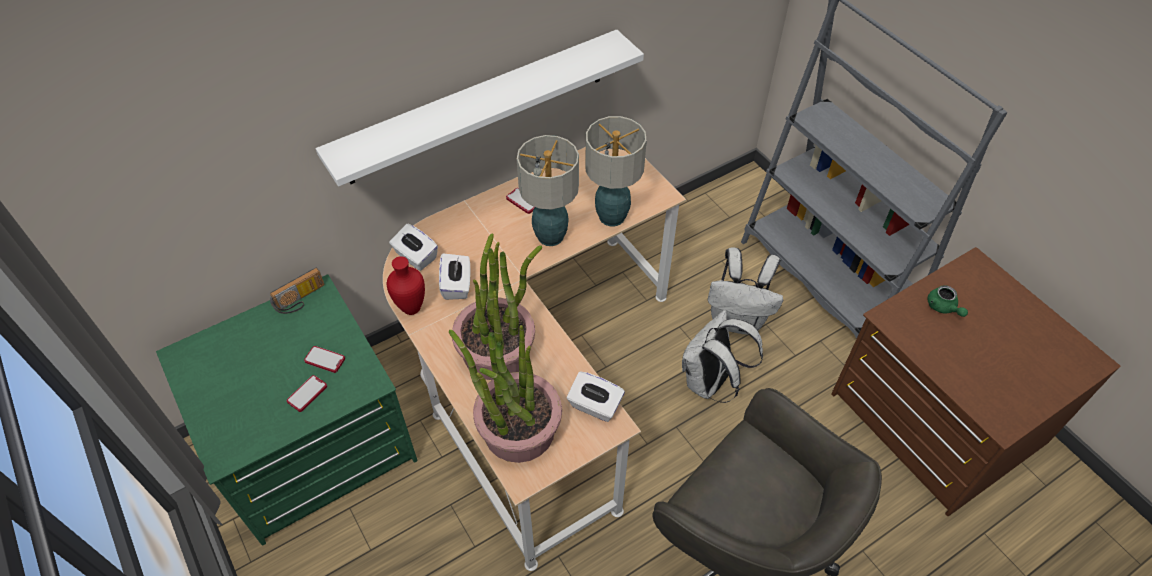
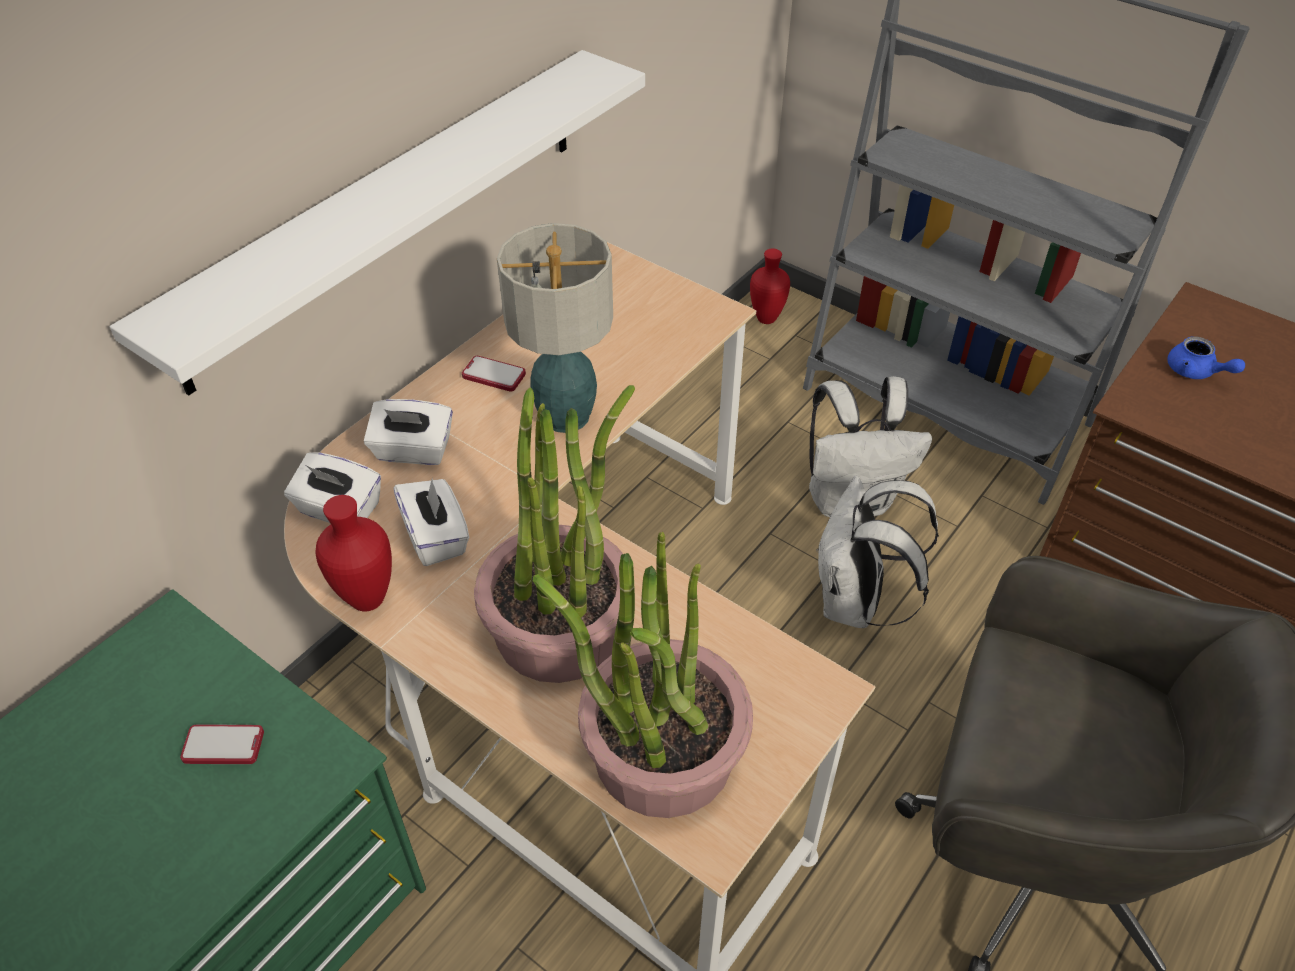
camera: 20 degrees left, 5 degrees down
(301, 300) = (135, 649): radio -> none
(307, 394) = (210, 822): phone -> none
(594, 406) = (776, 668): white tissue box -> white tissue box (413, 451)
(612, 217) = (653, 363): table lamp -> none
(738, 189) = (765, 319): none -> red vase
(943, 307) = (1195, 372): green teapot -> blue teapot

